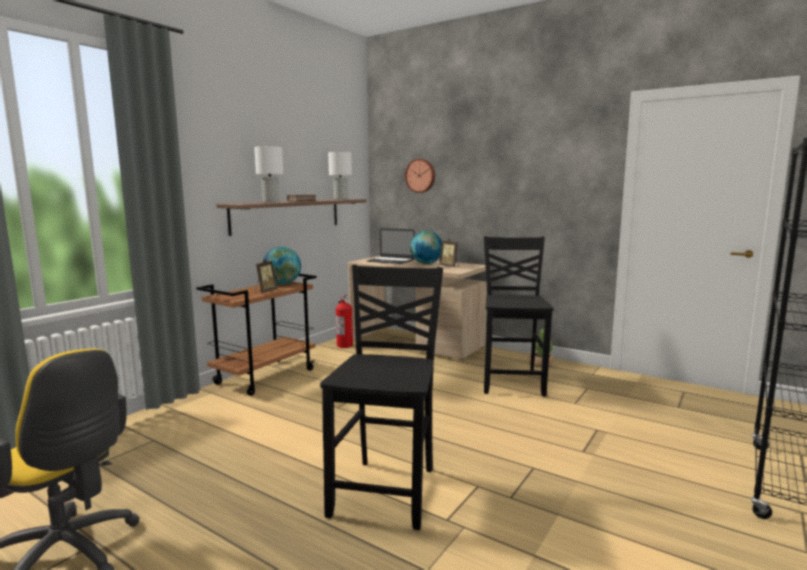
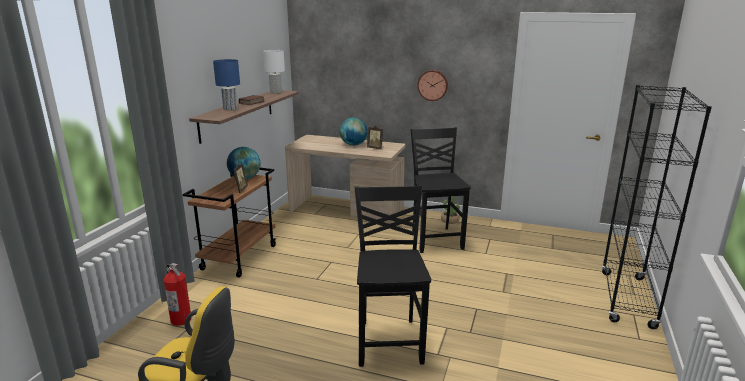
camera: 15 degrees left, 10 degrees up
(270, 202) = (230, 108): white table lamp -> blue table lamp
(345, 345) = (288, 218): fire extinguisher -> fire extinguisher (181, 319)
(391, 260) = (321, 142): laptop -> none
(420, 175) = (342, 66): wall clock -> wall clock (433, 85)

